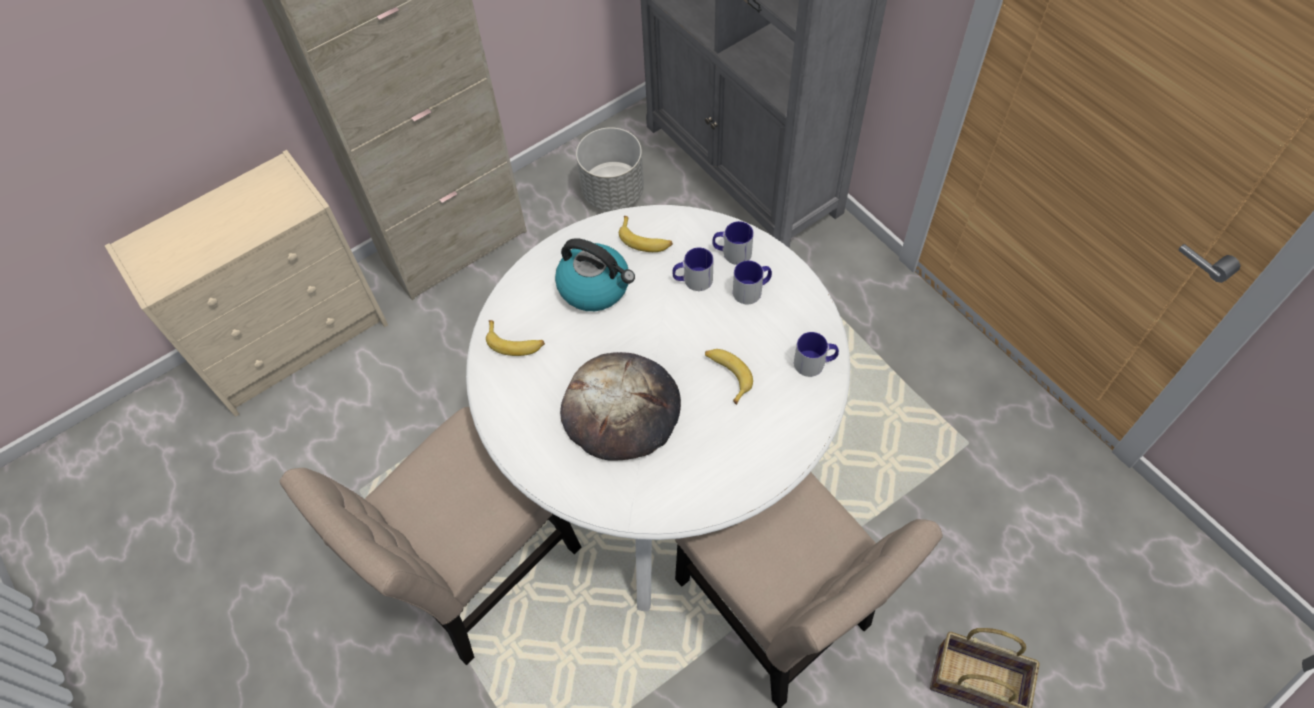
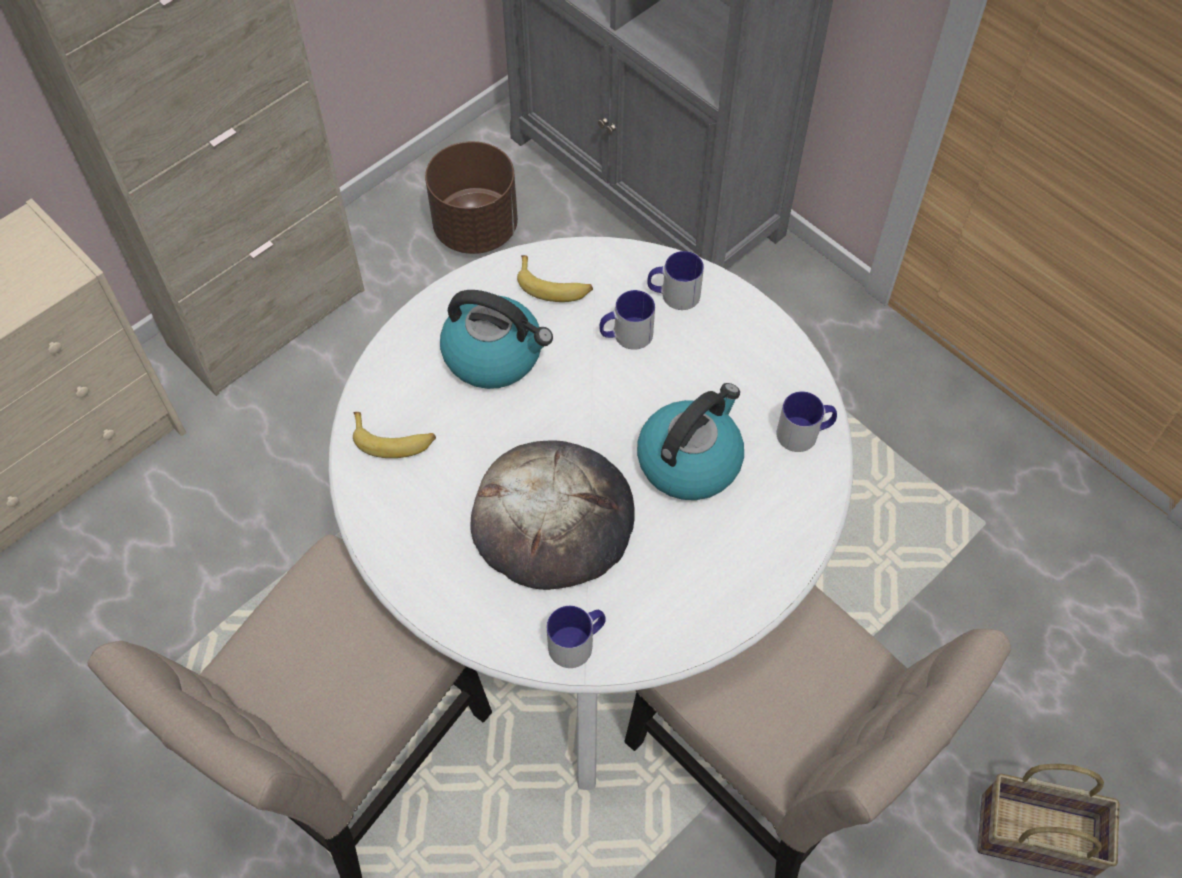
camera: 10 degrees left, 0 degrees up
(613, 192) = (476, 228): grey planter -> brown planter
(727, 375) = (690, 460): banana -> kettle
(752, 290) = (707, 342): mug -> mug (578, 642)

